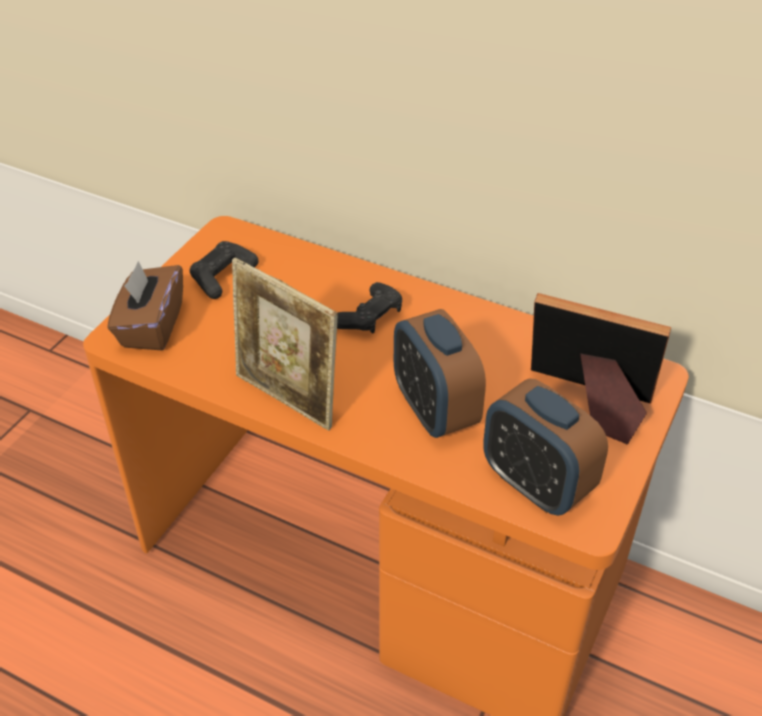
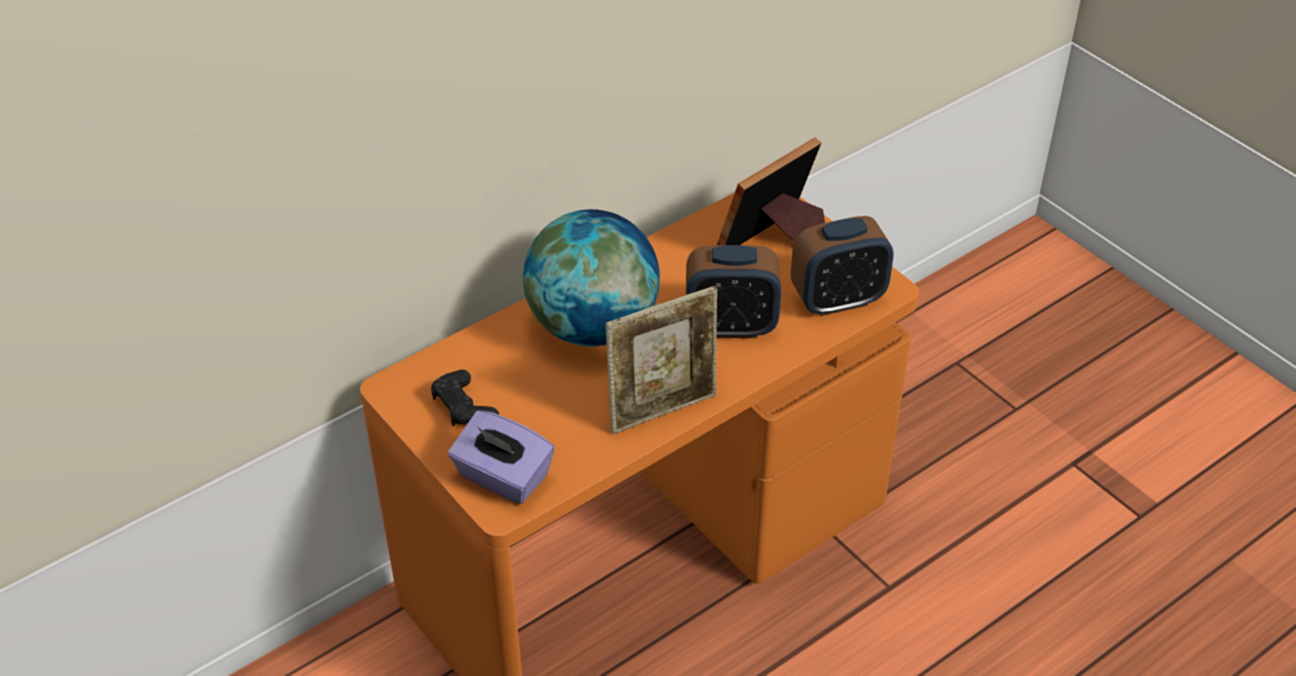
camera: 65 degrees left, 0 degrees up
(151, 326) = (503, 478): brown tissue box -> purple tissue box
(369, 317) = (593, 327): black game controller -> globe

